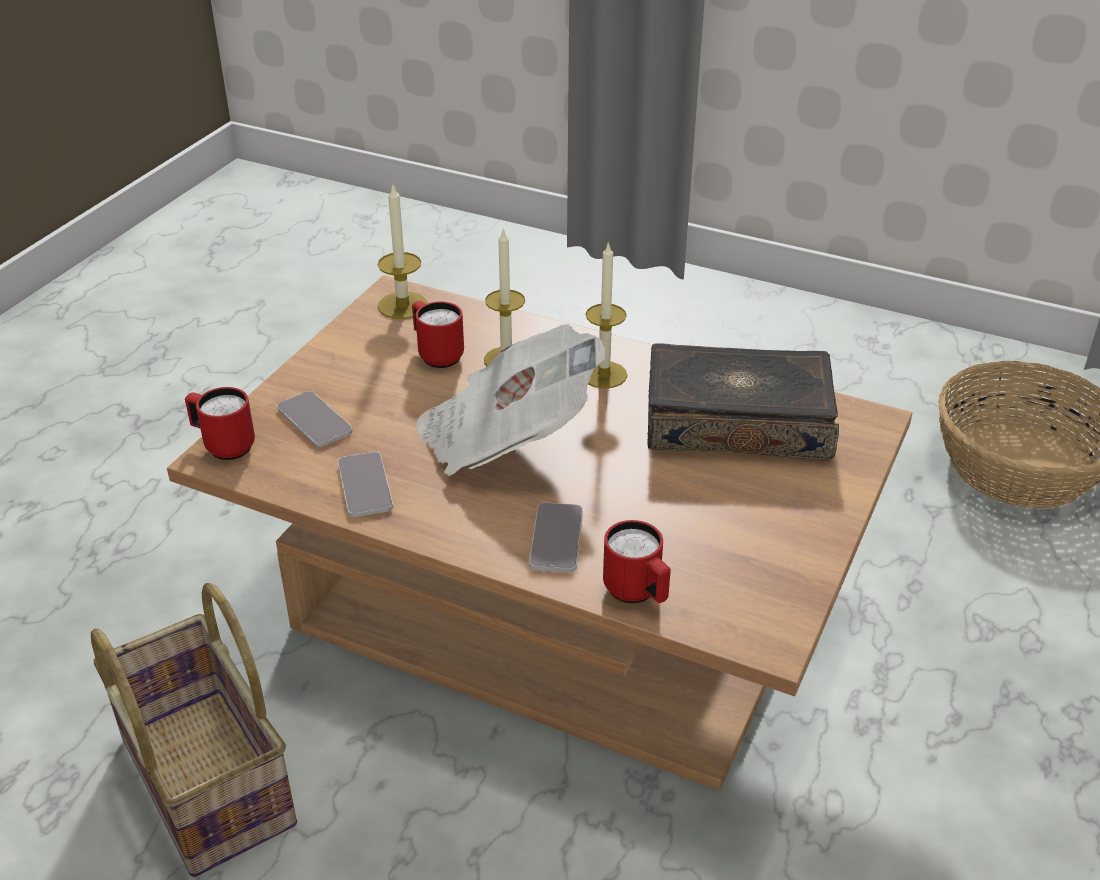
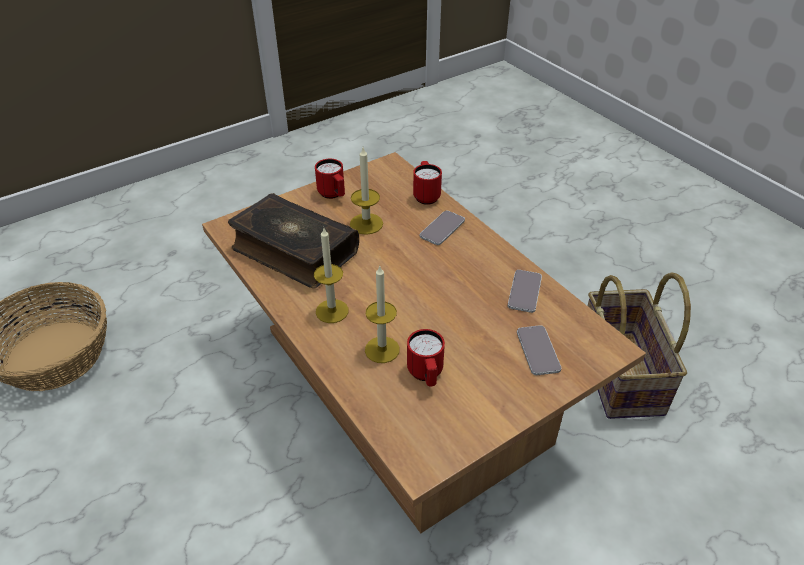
camera: 150 degrees left, 5 degrees up
(223, 446) = (605, 354): red mug -> red mug (333, 195)
(403, 305) = (420, 444): candle -> candle (366, 224)
(506, 438) = (426, 290): newspaper -> none

